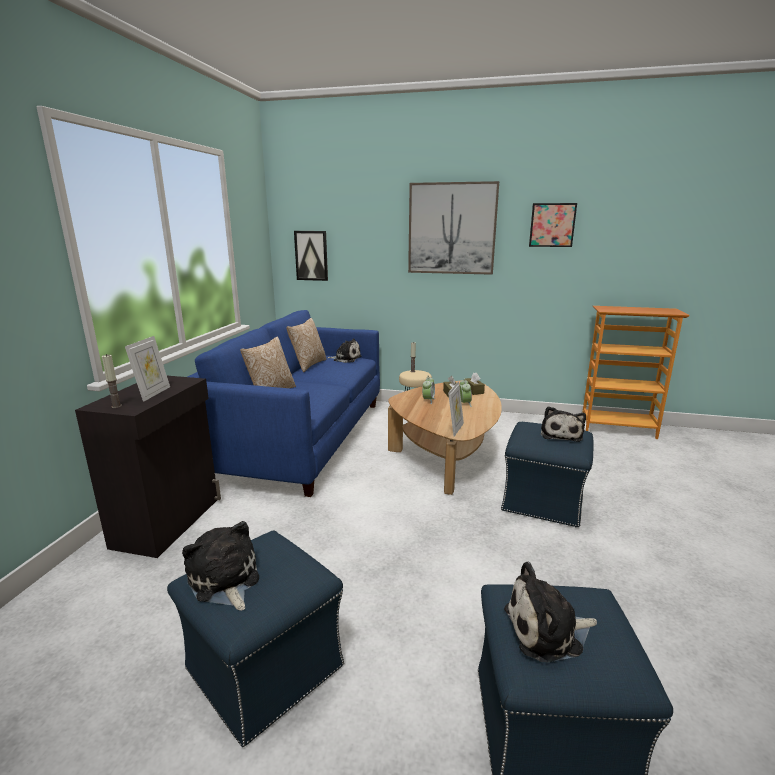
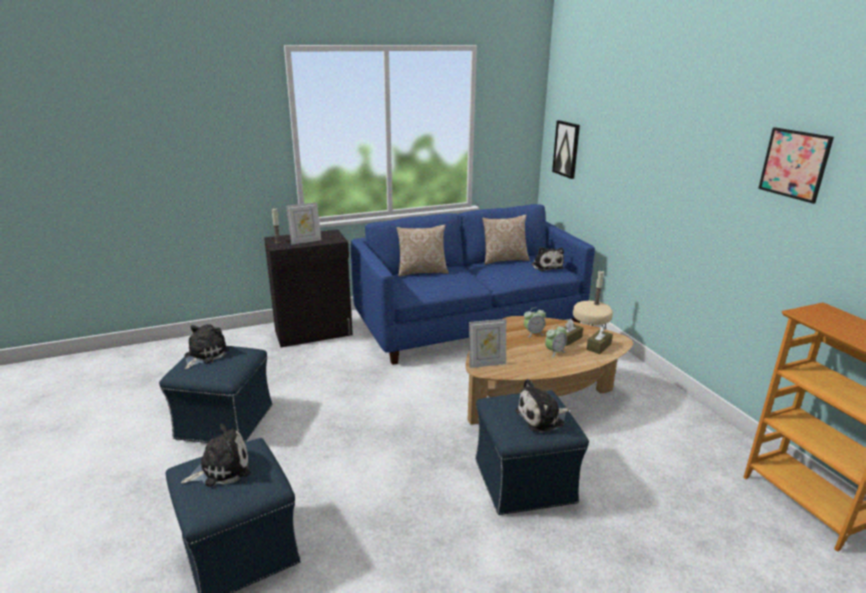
camera: 55 degrees right, 5 degrees up
(452, 229) = (681, 145): picture -> none
(547, 630) = (221, 468): plush toy -> plush toy turned 105 degrees clockwise

